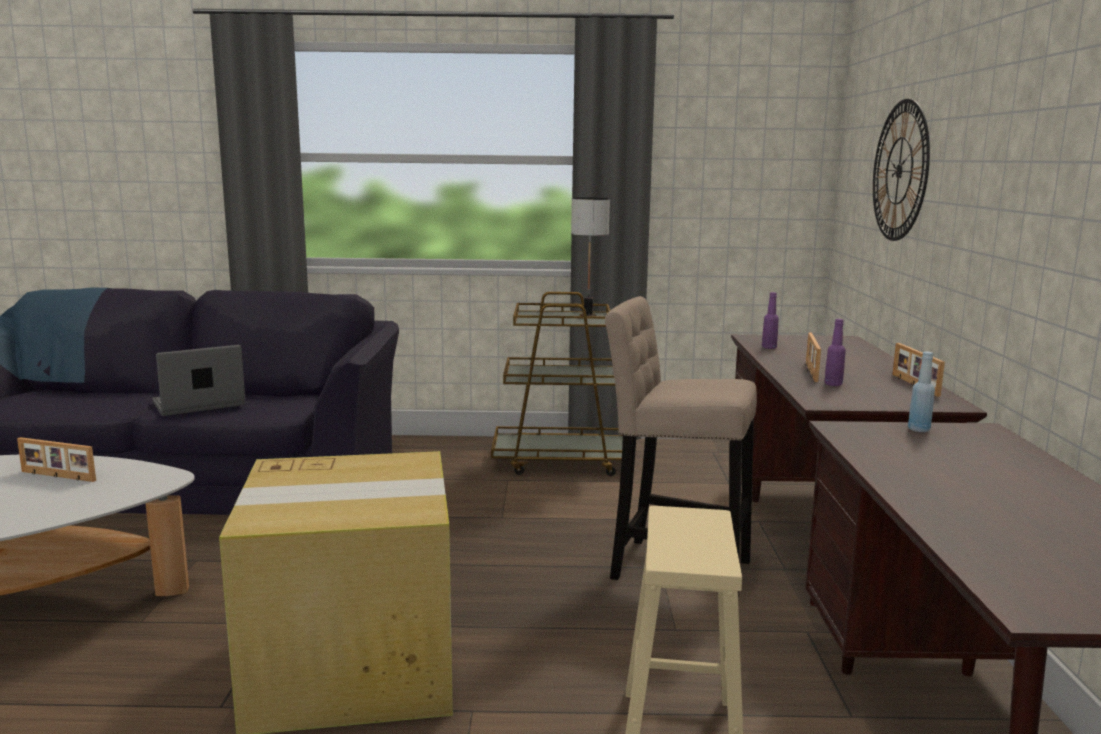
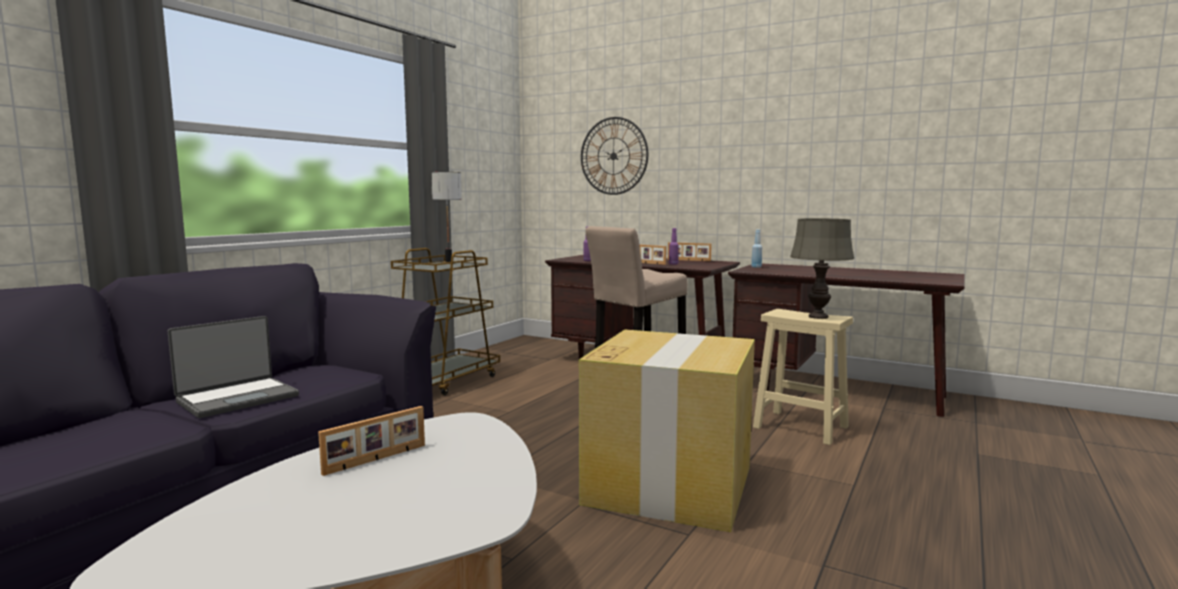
camera: 60 degrees left, 5 degrees down
(199, 404) = (237, 398): laptop -> laptop turned 135 degrees counterclockwise
(688, 547) = (818, 317): none -> grey table lamp

